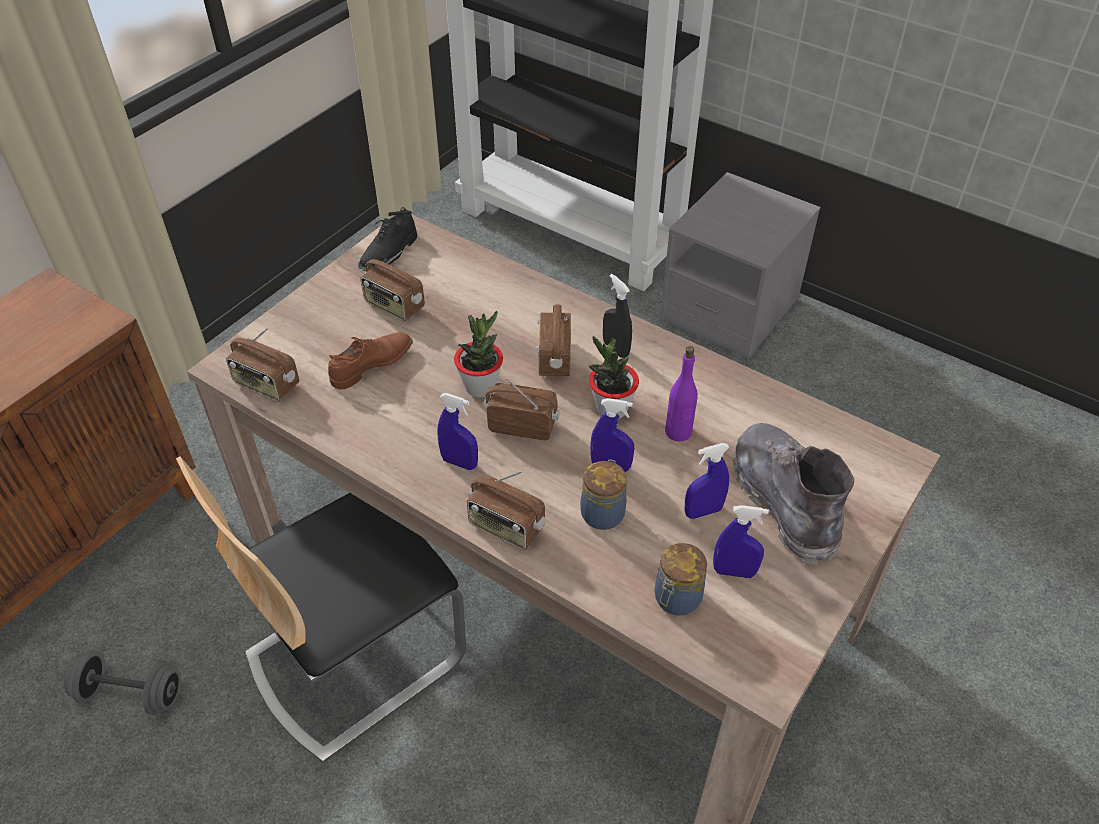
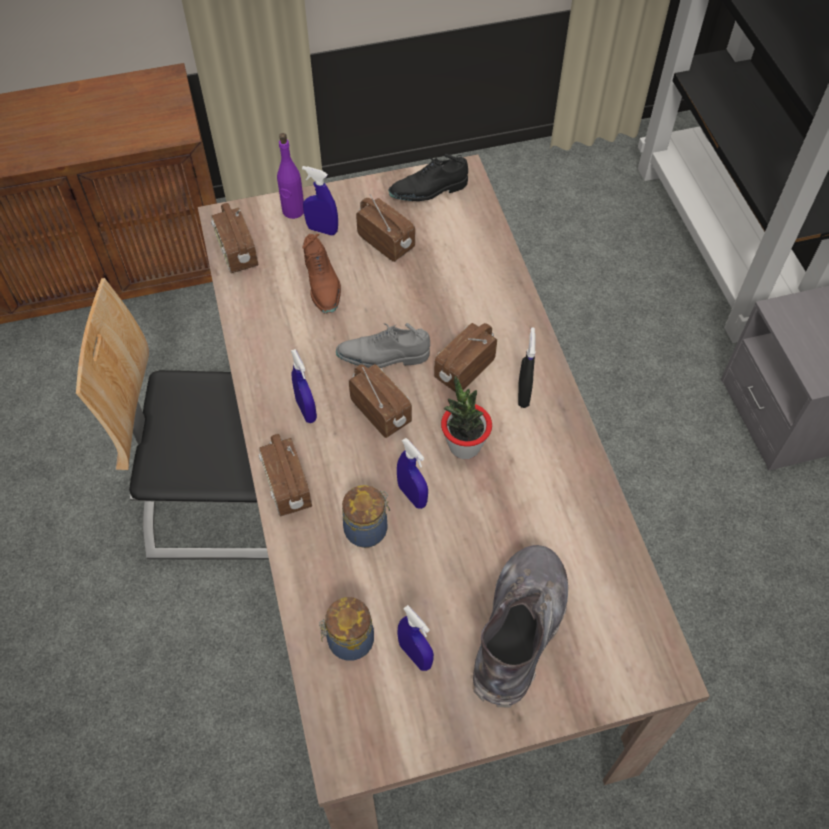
camera: 40 degrees right, 10 degrees up
(131, 694) = (78, 419): grey dumbbell -> none
(372, 365) = (322, 284): brown shoe -> brown shoe turned 75 degrees clockwise
(394, 307) = (387, 242): radio -> radio turned 150 degrees clockwise
(480, 387) = (383, 356): potted plant -> grey shoe
(678, 432) = (497, 505): purple bottle -> purple bottle (293, 211)
(703, 511) = (444, 587): blue spray bottle -> blue spray bottle (322, 230)

